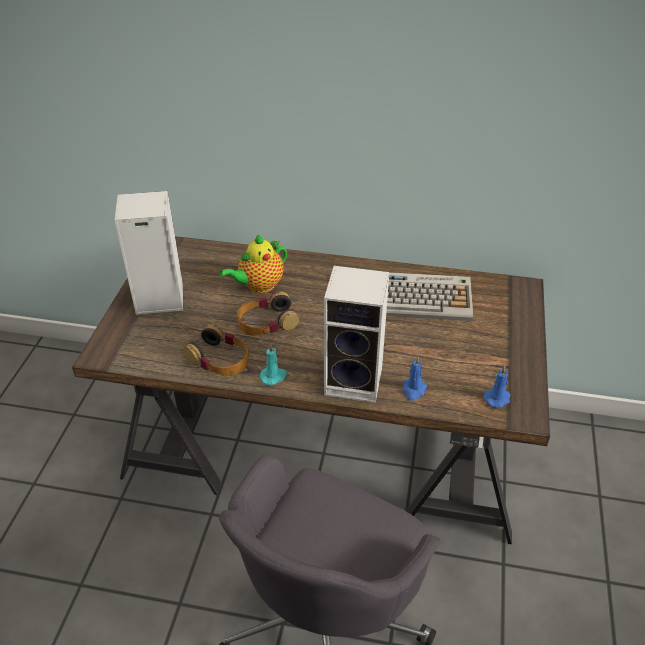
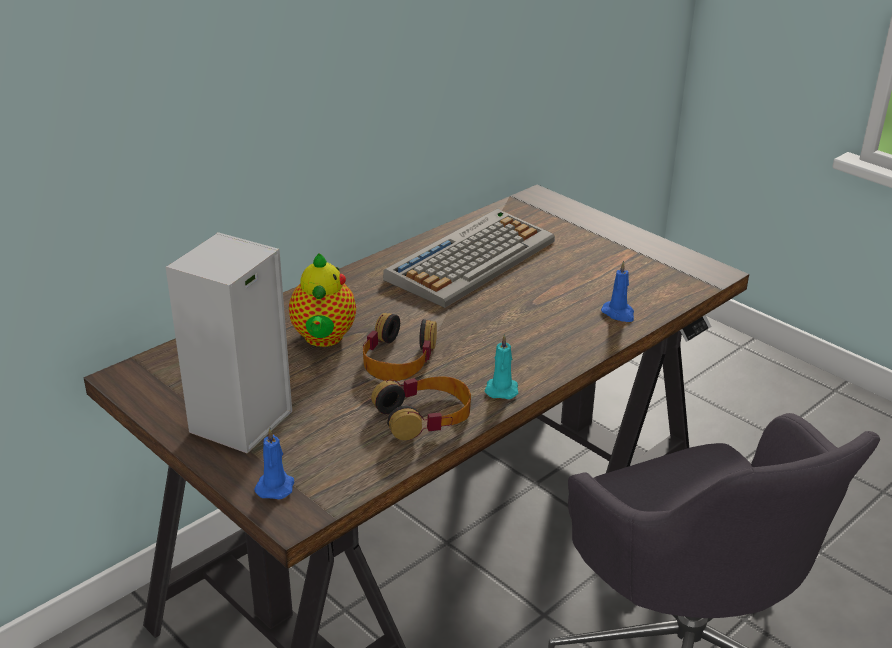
camera: 55 degrees left, 10 degrees down
(356, 381) = (569, 340): speaker -> none
(497, 398) = (676, 276): blue candle -> blue candle (275, 486)

